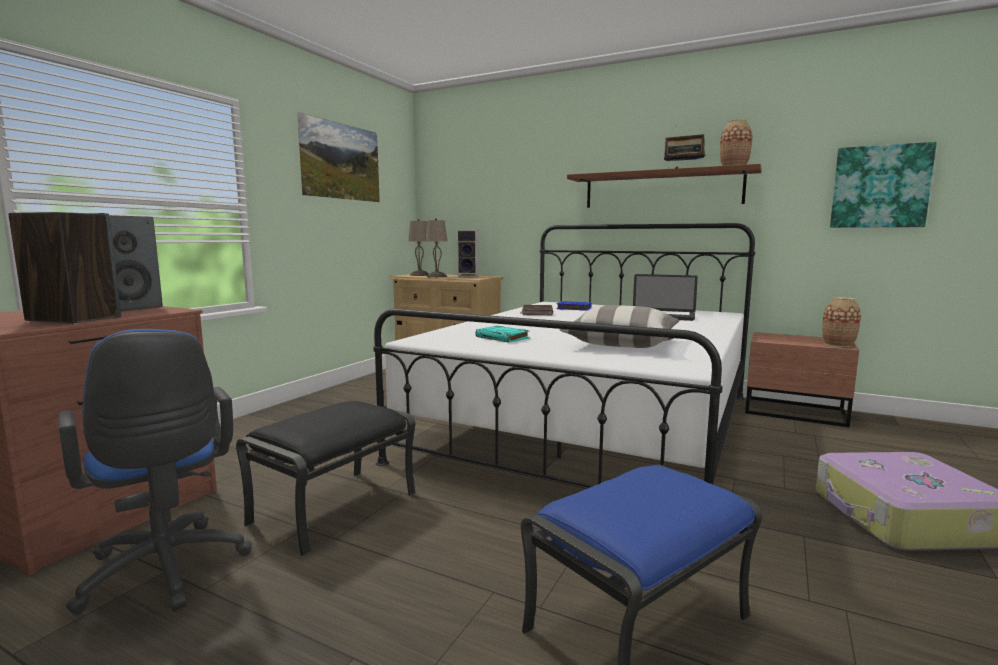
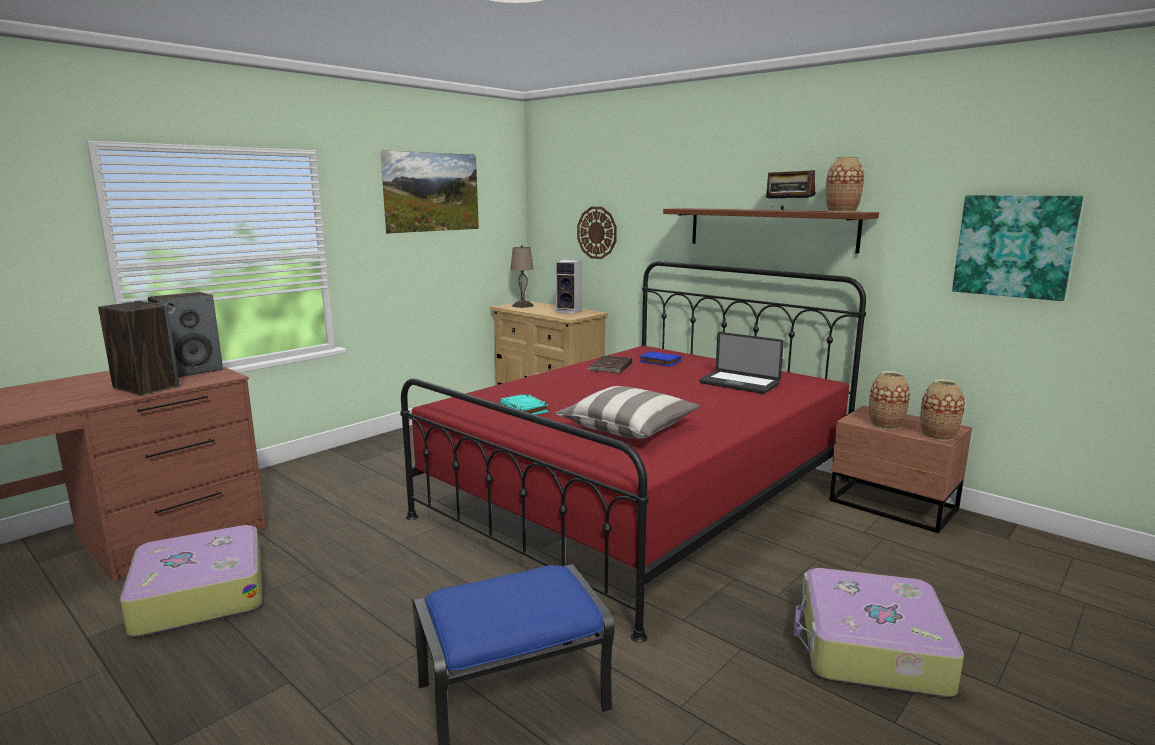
camera: 15 degrees right, 5 degrees up
(165, 573) = (199, 594): blue office chair -> suitcase
(335, 507) = (347, 556): black ottoman -> none
(437, 276) = (535, 310): beige table lamp -> none
(490, 206) = (597, 232): none -> wall clock
(591, 425) = (640, 497): white bed -> red bed
(791, 341) = (886, 425): none -> vase

